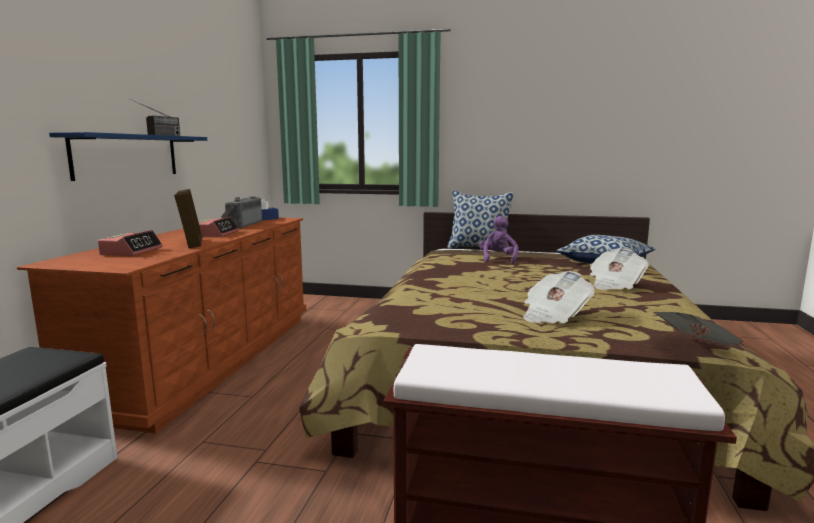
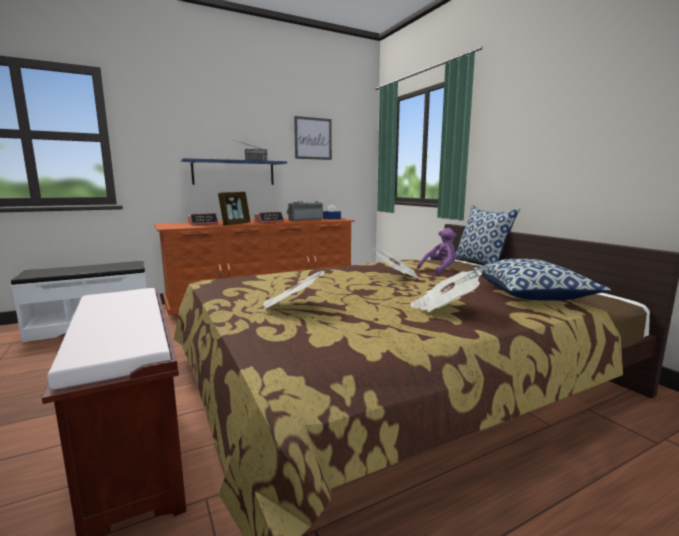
camera: 50 degrees right, 0 degrees up
(210, 101) = (313, 138): none -> picture
(697, 350) = (261, 361): newspaper -> newspaper (396, 276)

